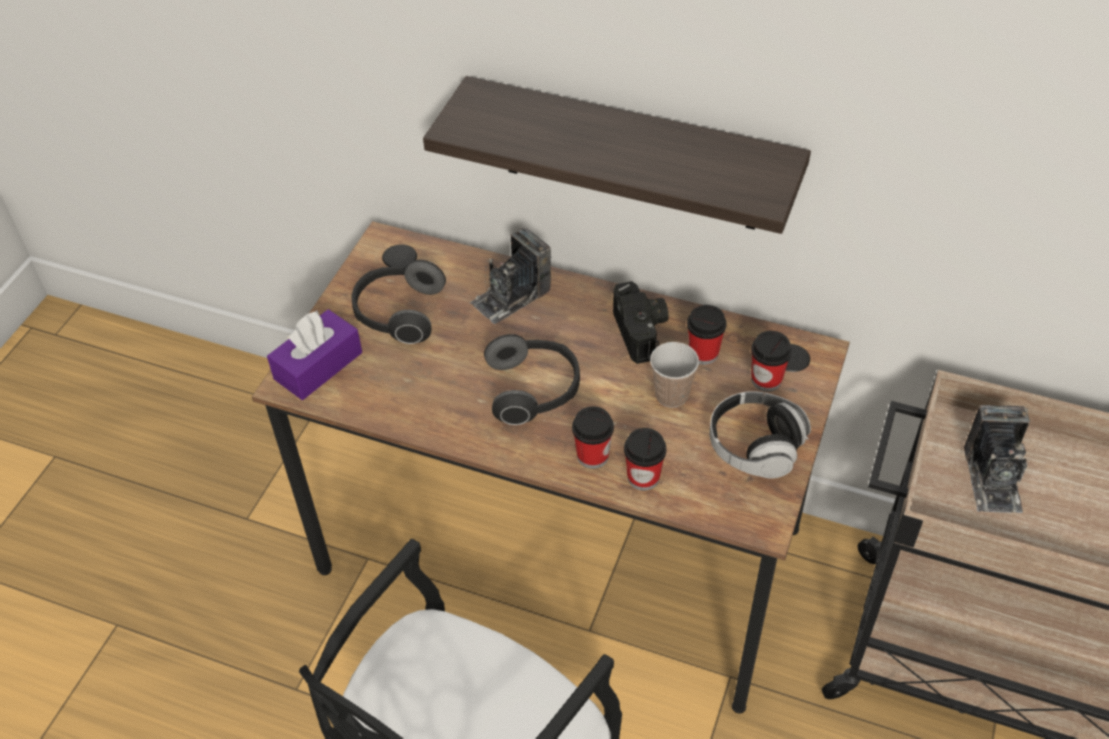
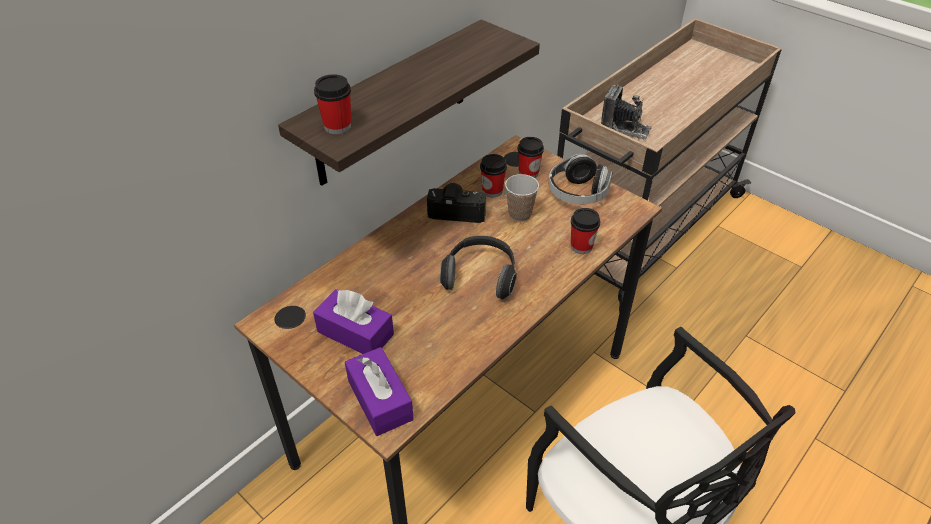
camera: 70 degrees left, 5 degrees down
(398, 314) = (355, 333): headphones -> purple tissue box
(511, 296) = (381, 263): camera -> none
(592, 456) = (553, 264): cup -> cup (337, 126)

